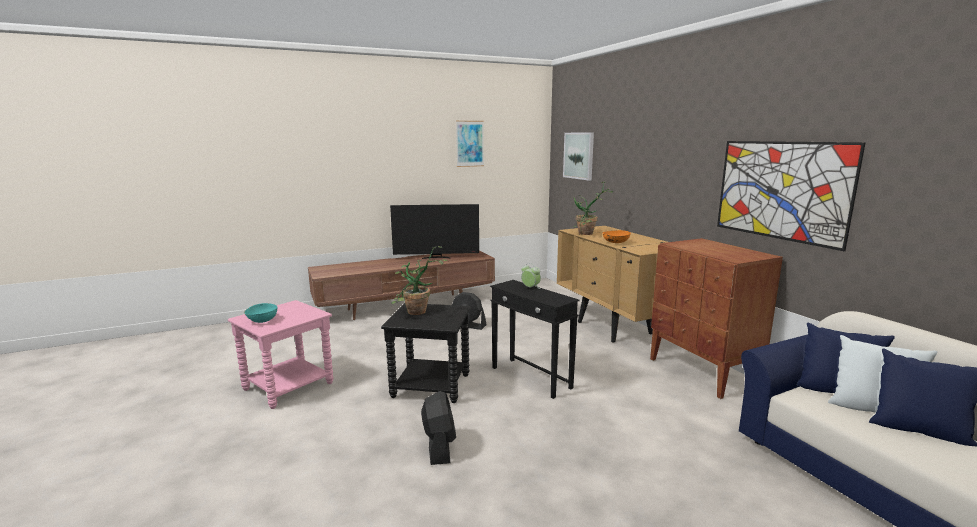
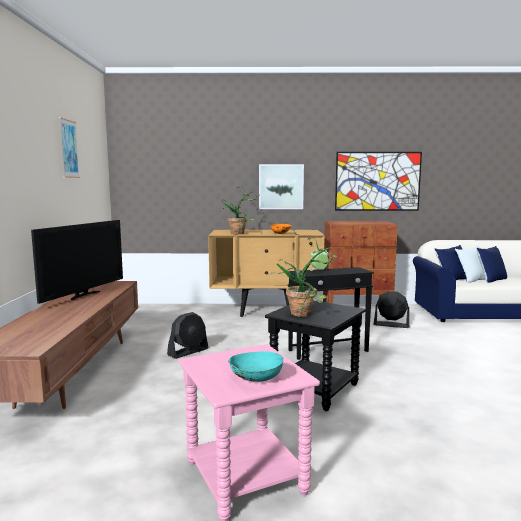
camera: 65 degrees left, 5 degrees down
(439, 446) = (427, 402): black fan -> black fan (391, 325)
(579, 155) = (164, 167): picture -> picture (281, 186)

